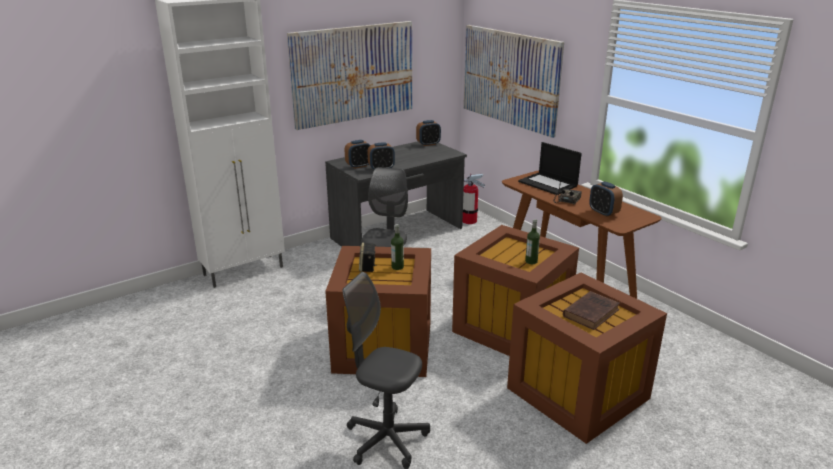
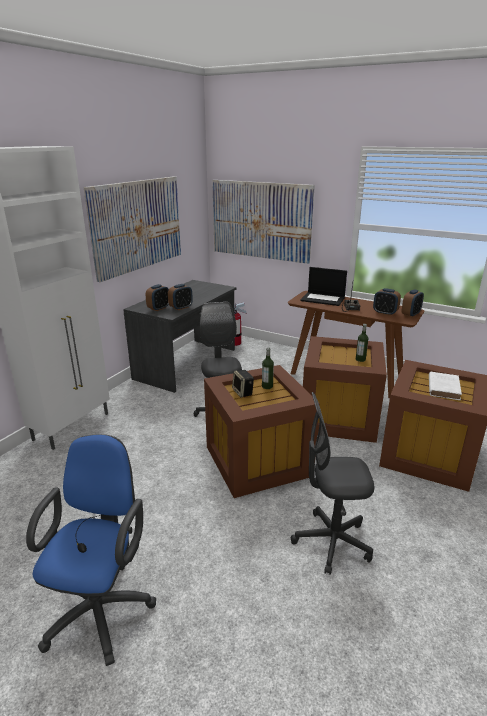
camera: 25 degrees left, 0 degrees up
(159, 420) = (102, 606): none -> blue office chair
(428, 144) = (197, 283): alarm clock -> alarm clock (410, 314)
(591, 312) = (443, 387): brown book -> white book

